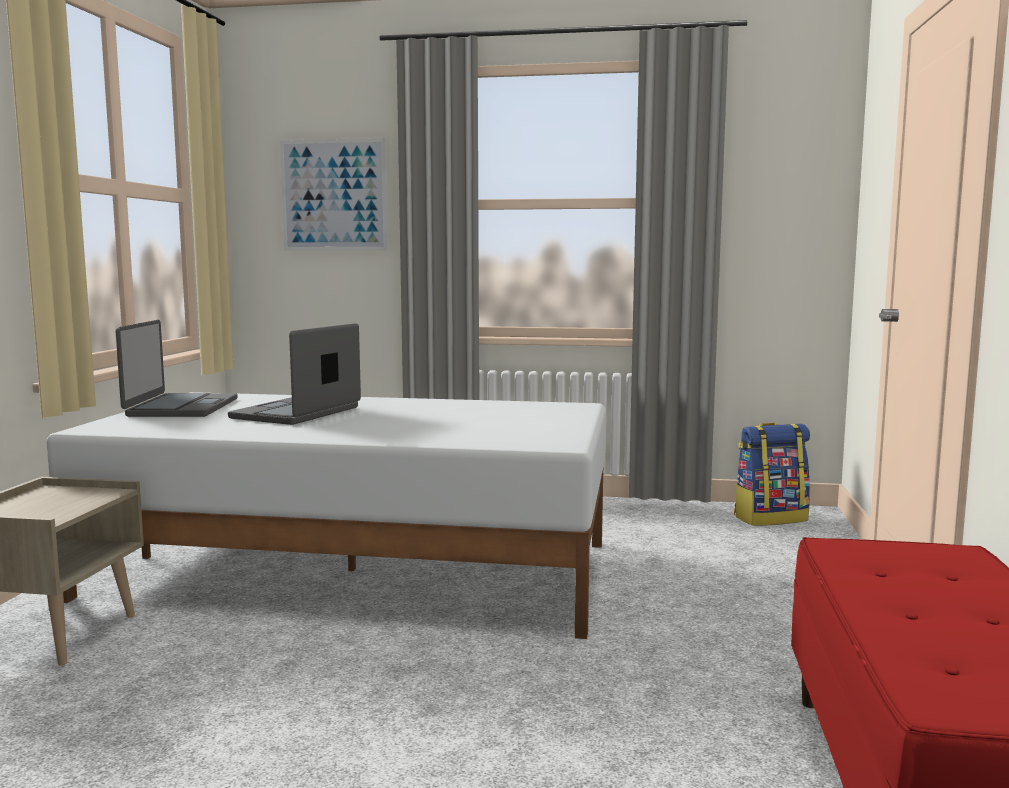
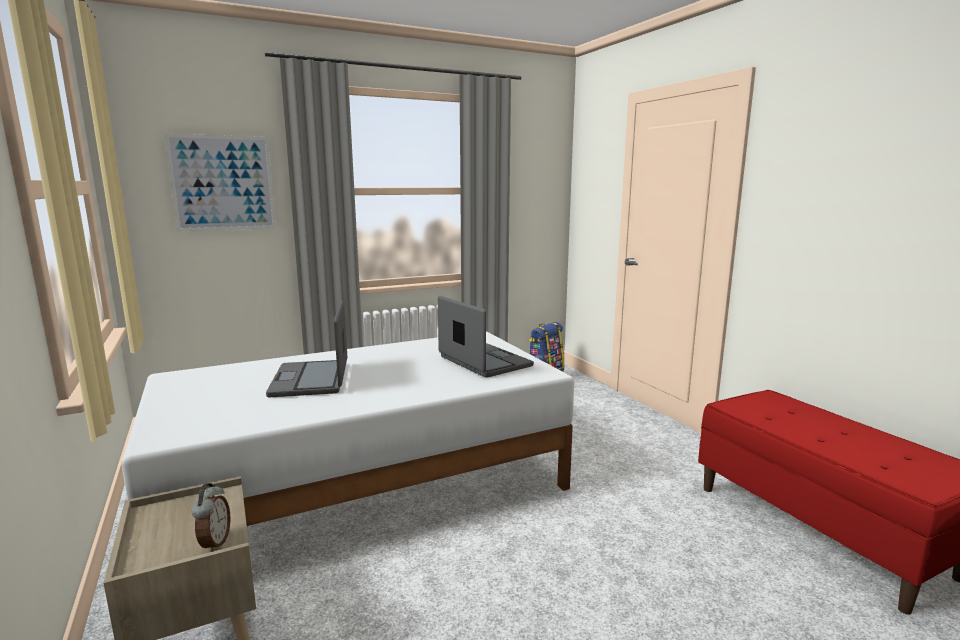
camera: 35 degrees left, 5 degrees up
(43, 516) = (214, 543): none -> alarm clock
(181, 407) = (191, 394): laptop -> laptop (484, 362)

